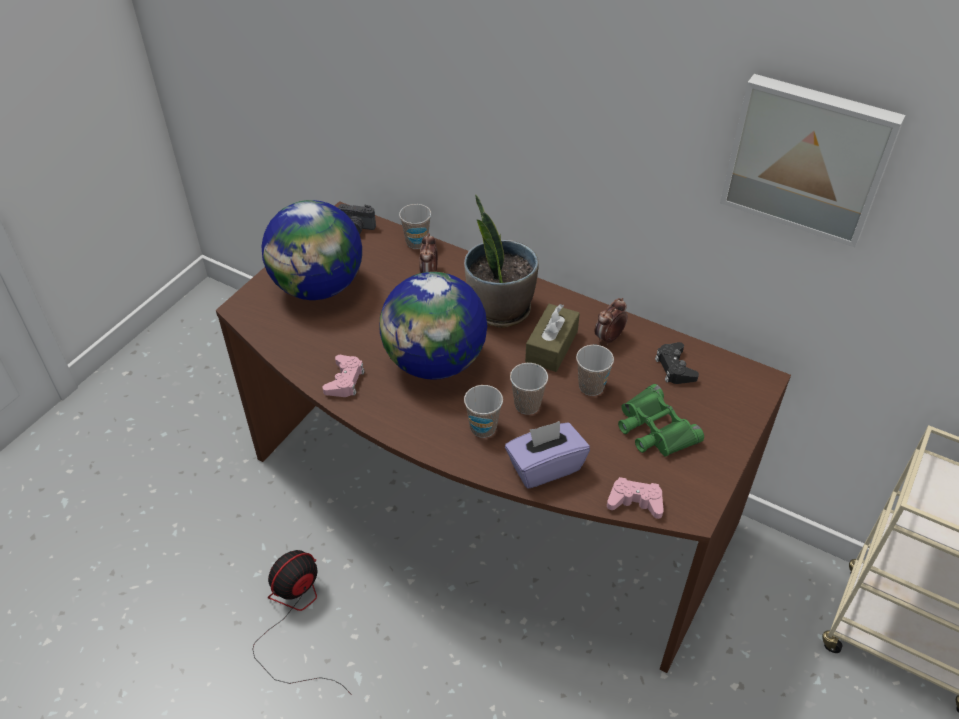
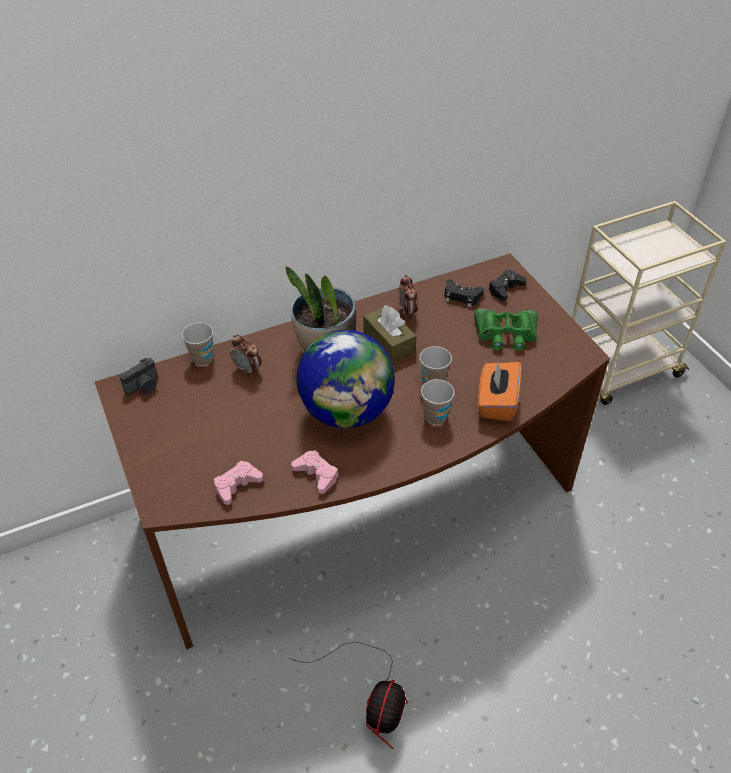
camera: 55 degrees left, 0 degrees up
(295, 618) = (372, 698): fan -> fan turned 150 degrees counterclockwise
(319, 287) = (190, 443): globe -> none
(545, 466) = (496, 403): purple tissue box -> orange tissue box
(591, 387) = (444, 343): cup -> none
(635, 502) = (559, 375): pink game controller -> pink game controller (237, 485)
(726, 397) = (505, 288): none -> black game controller
(808, 158) = (494, 91): picture -> none

